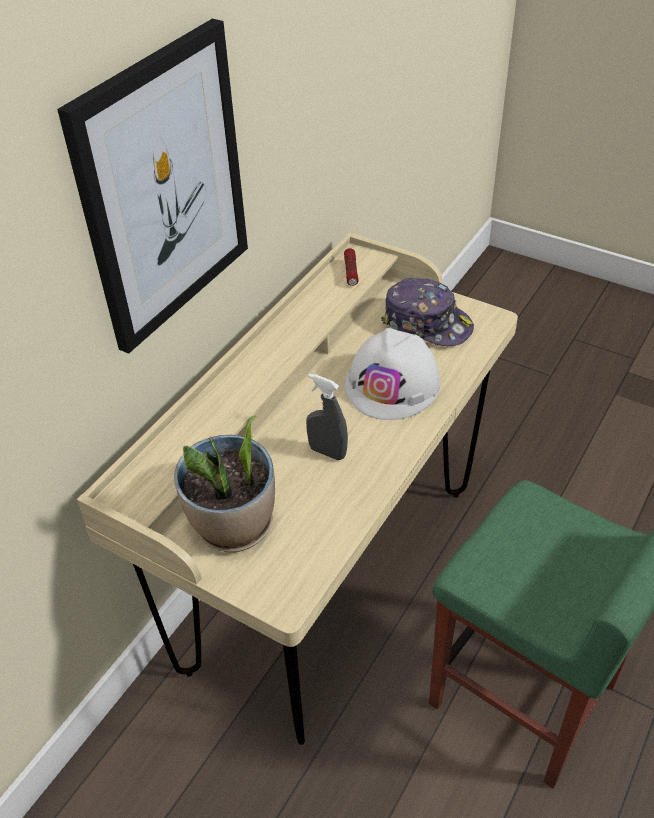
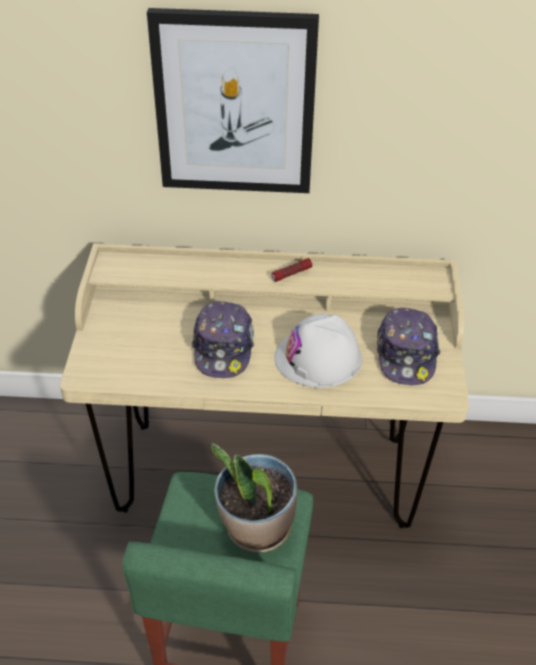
camera: 60 degrees right, 0 degrees up
(234, 526) = (130, 328): potted plant -> potted plant (256, 528)
(327, 452) = (223, 348): grey spray bottle -> cap
(351, 272) = (408, 280): flashlight -> flashlight (291, 274)

